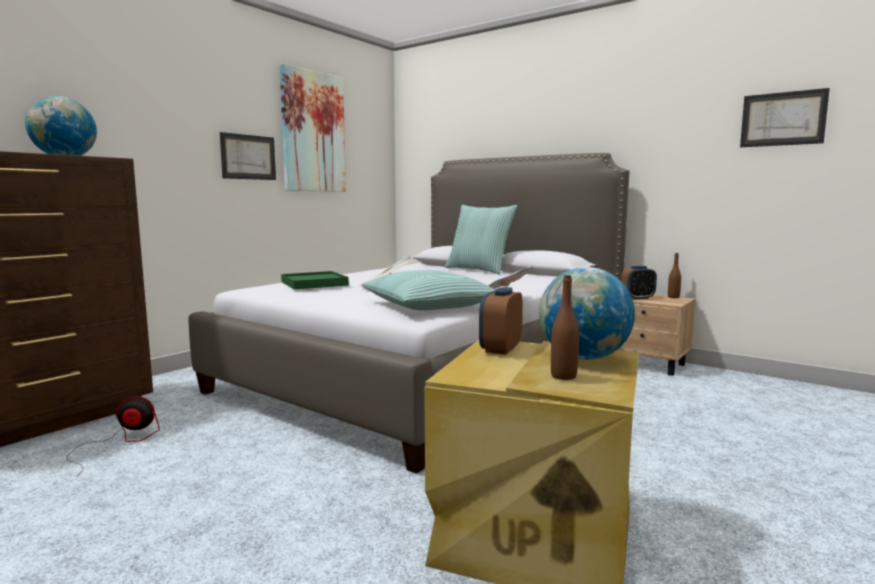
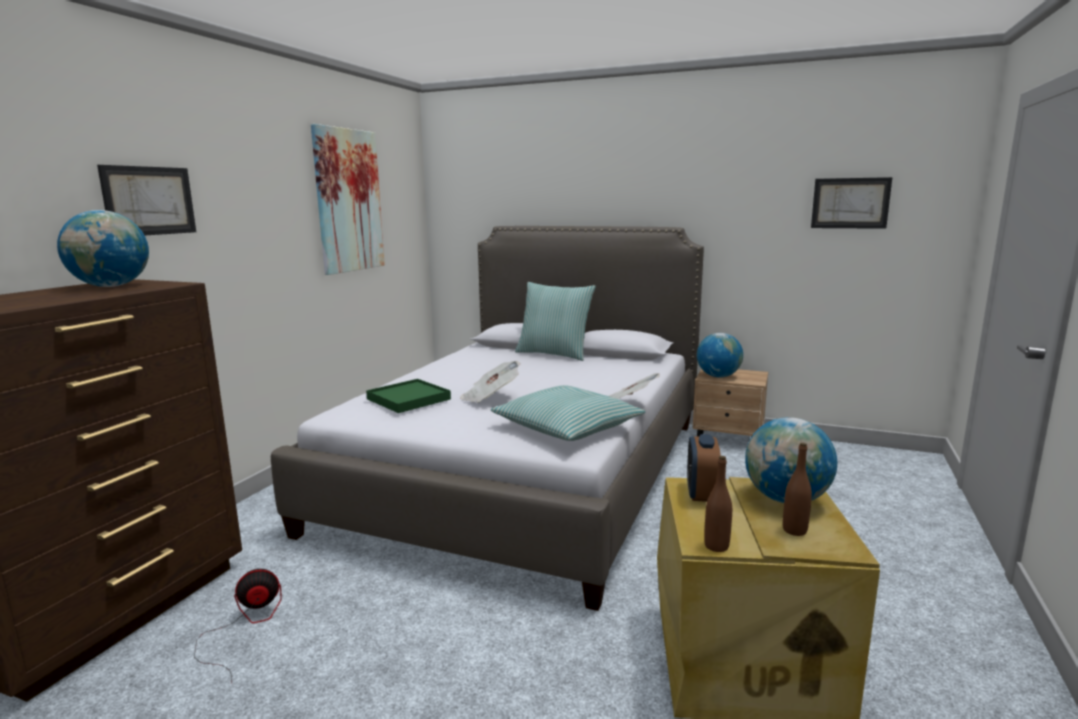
camera: 15 degrees left, 5 degrees up
(248, 157) = (286, 241): picture -> picture (149, 201)
(637, 298) = (718, 376): alarm clock -> globe
(673, 297) = (748, 372): brown bottle -> brown bottle (716, 546)

